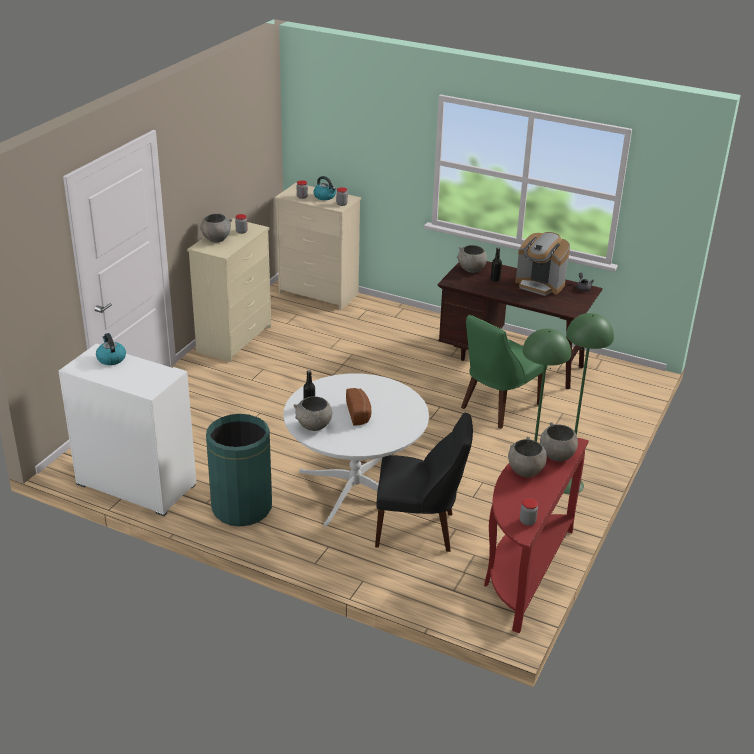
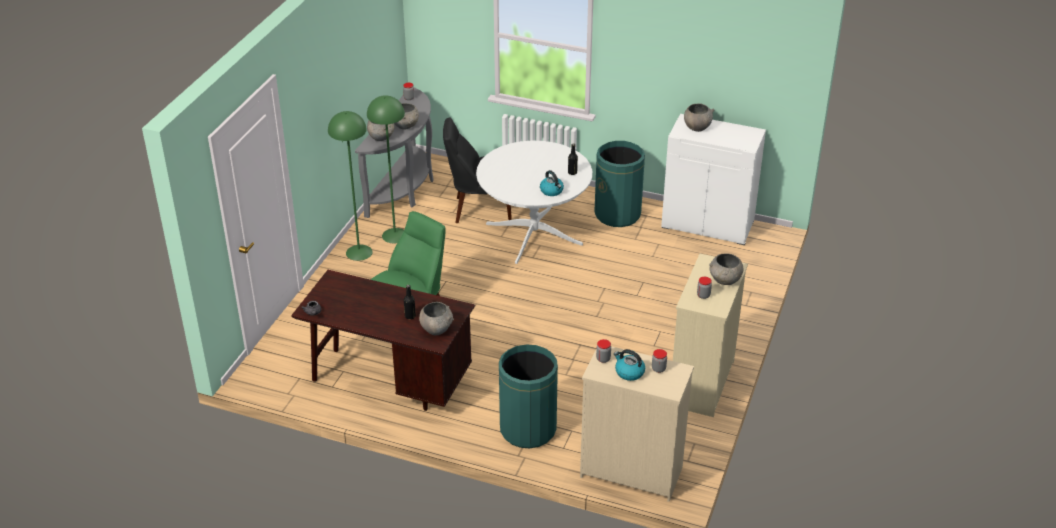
camera: 175 degrees right, 5 degrees up
(111, 358) = (733, 141): kettle -> kettle (552, 191)
(314, 426) = (564, 158): grey bowl -> grey bowl (697, 127)
(359, 413) = (531, 170): bread -> none
(393, 322) = (528, 429): none -> green trash can
(524, 571) = (404, 189): red console table -> grey console table
(540, 285) = (360, 312): coffee machine -> none

